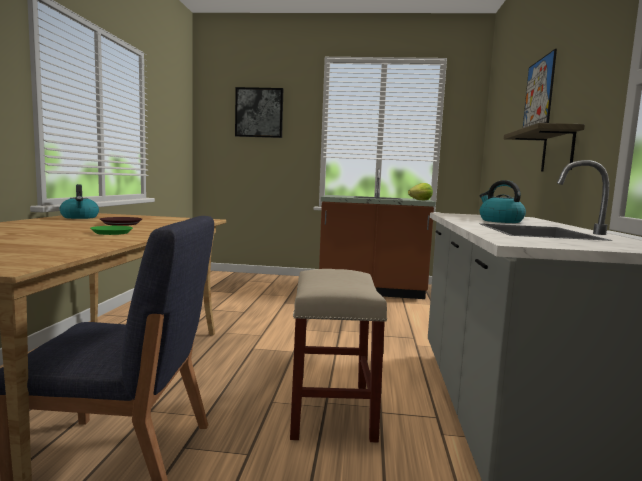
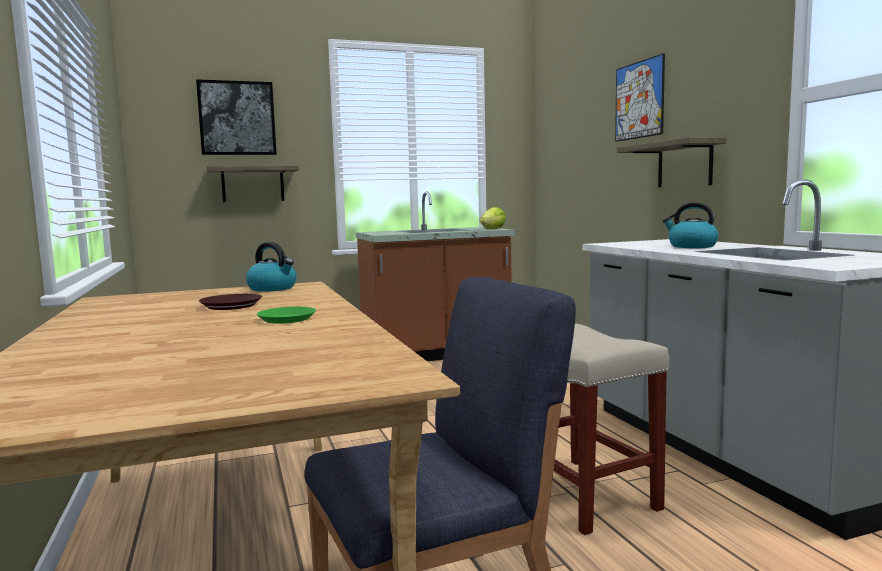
camera: 25 degrees left, 0 degrees up
(80, 217) = (119, 306): kettle -> kettle (273, 288)
(265, 157) = (253, 184): none -> shelf

